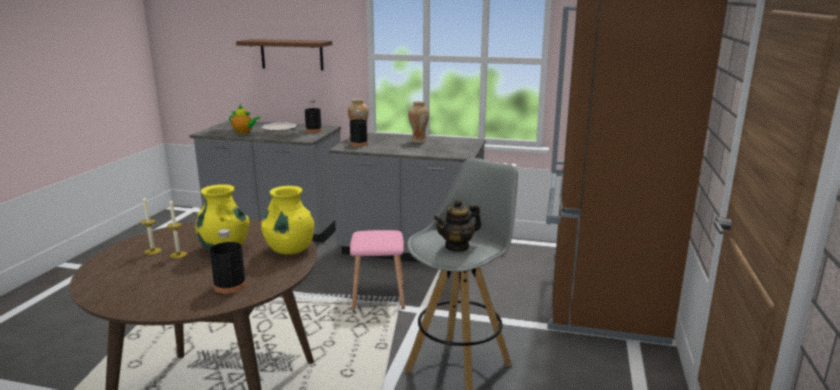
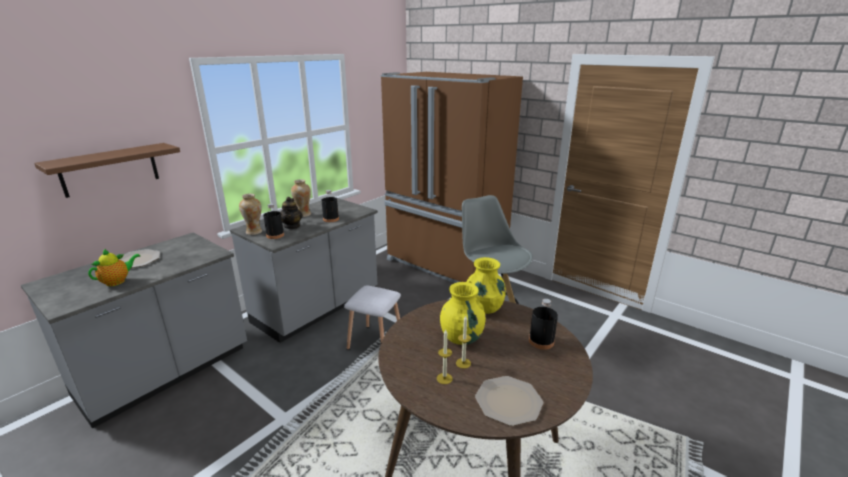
camera: 65 degrees left, 5 degrees up
(119, 281) = (508, 401): none -> plate
(313, 130) = (187, 245): black bottle -> black bottle (331, 219)
(377, 297) = (375, 342): pink stool -> white stool
(457, 246) = (503, 255): teapot -> teapot (292, 226)

